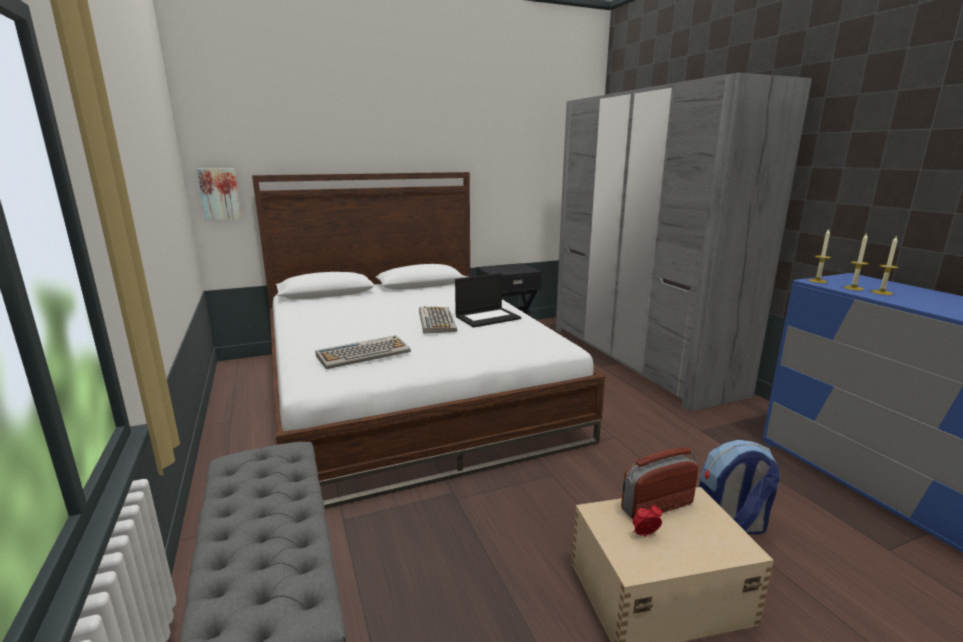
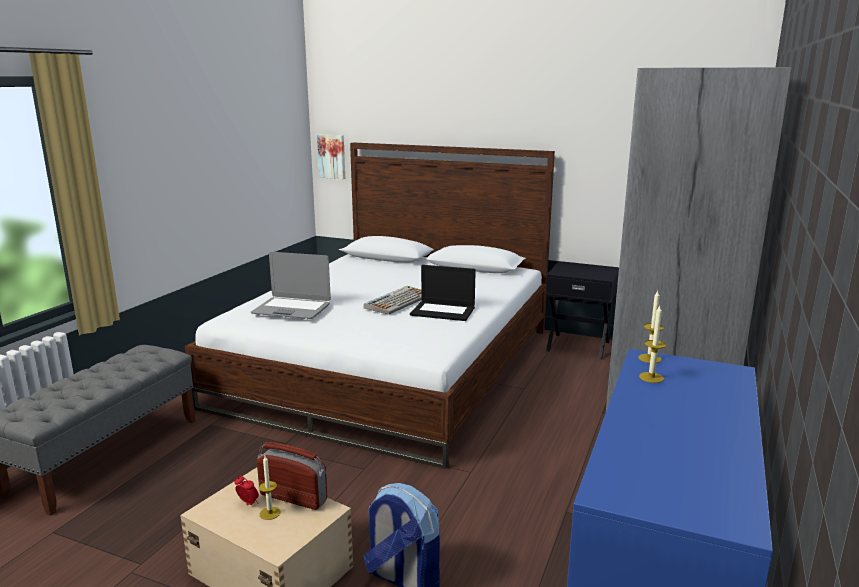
camera: 45 degrees right, 0 degrees up
(364, 353) = (292, 309): keyboard -> laptop
(882, 292) = (661, 392): candle -> candle (270, 513)

